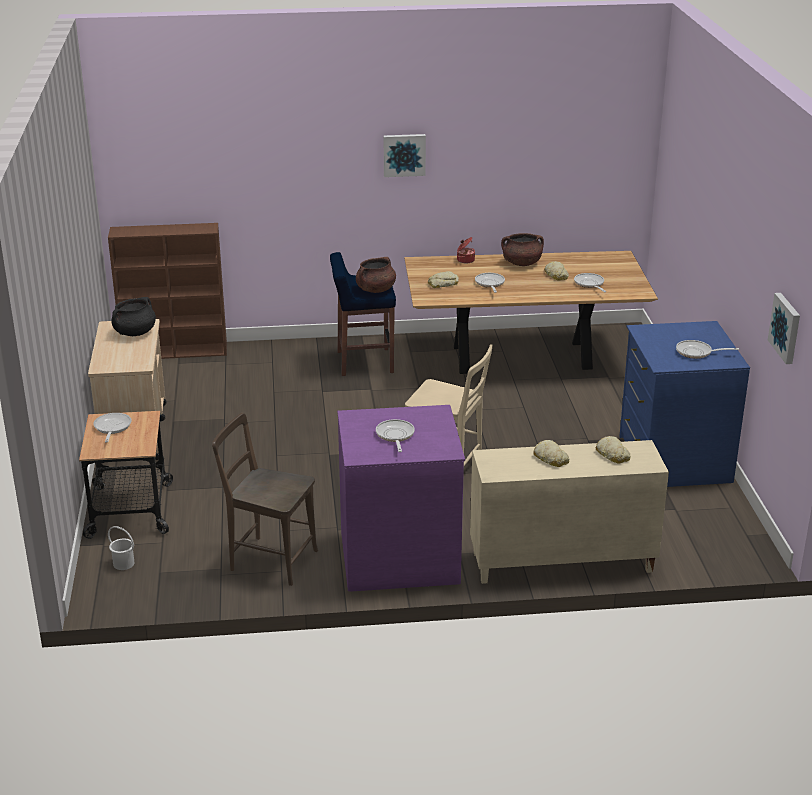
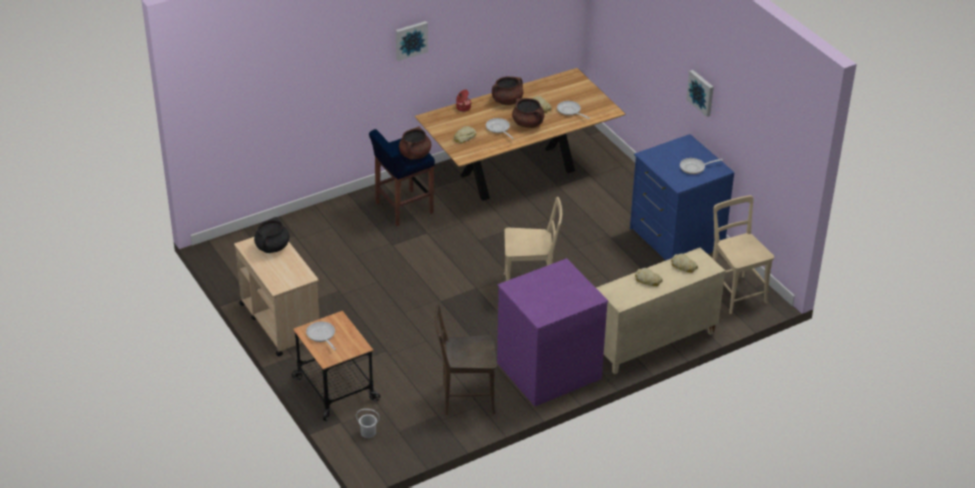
camera: 25 degrees left, 10 degrees up
(176, 351) = (247, 236): brown bookcase -> none
(395, 436) = (551, 295): frying pan -> none
(529, 285) = (528, 123): none -> brown cooking pot
(715, 534) = (735, 292): none -> beige chair
(786, 328) = (770, 151): picture -> picture (701, 92)

